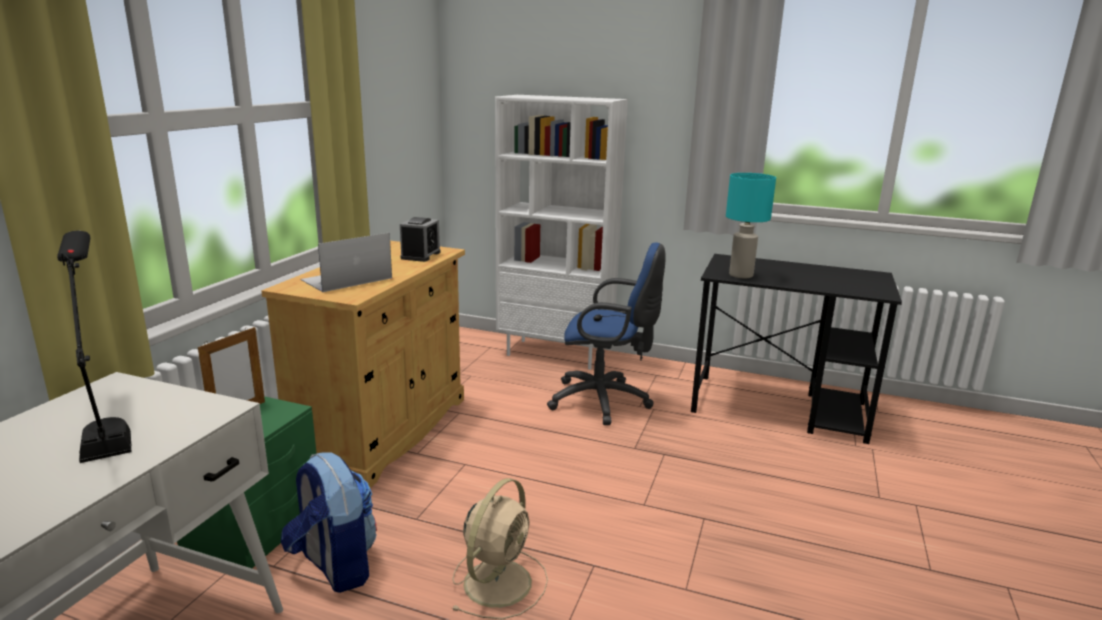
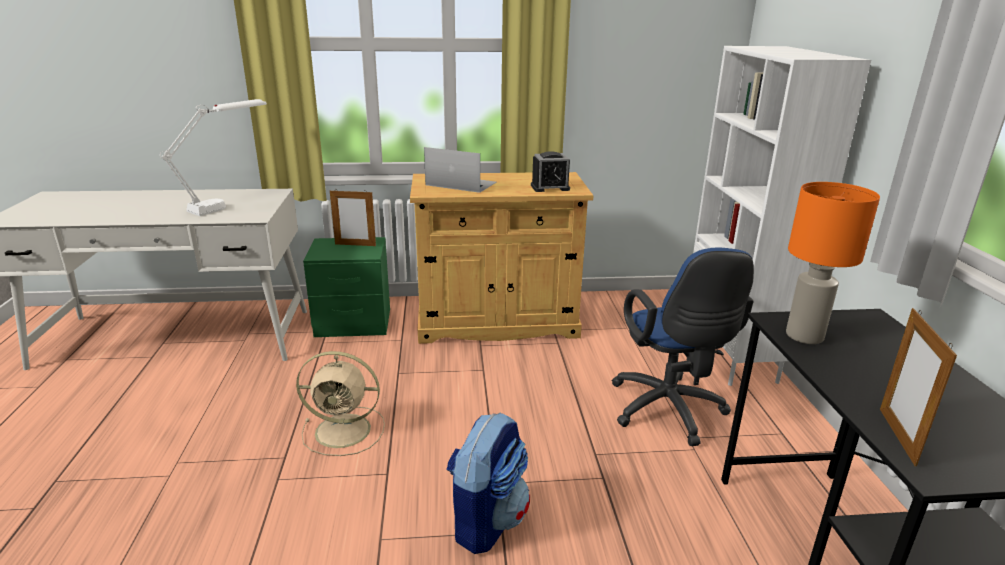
camera: 65 degrees right, 5 degrees up
(107, 424) = (229, 204): black table lamp -> white table lamp
(334, 566) = (331, 361): backpack -> backpack (487, 520)
(740, 275) = (803, 335): turquoise table lamp -> orange table lamp
(852, 290) = (897, 436): none -> picture frame

